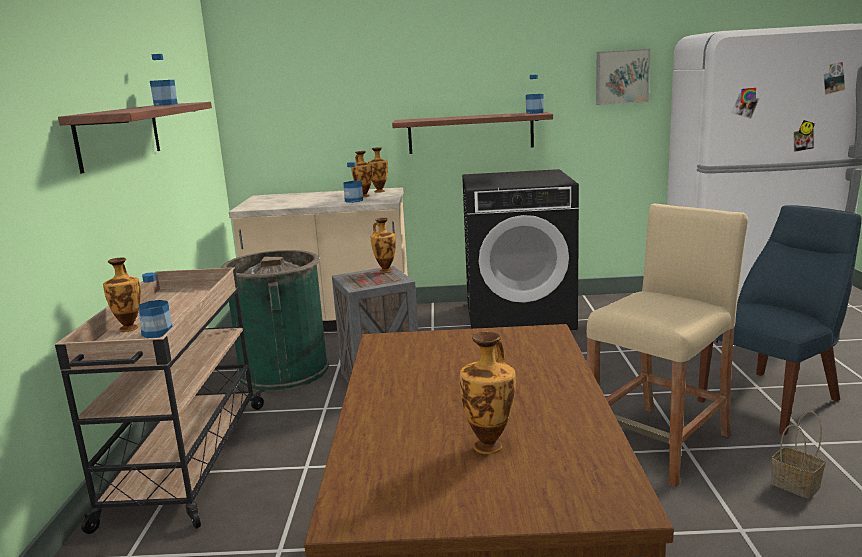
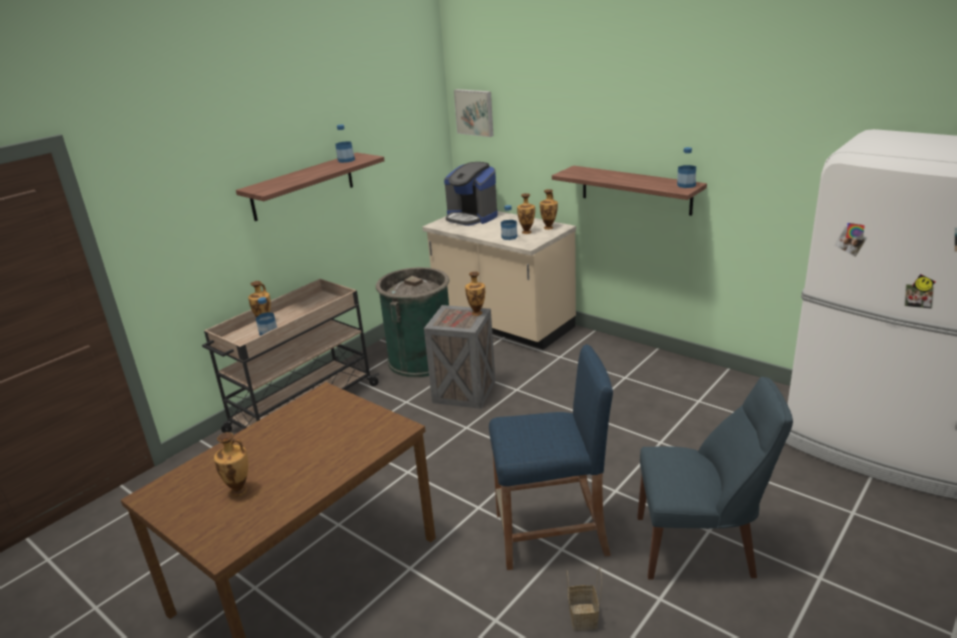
camera: 40 degrees right, 10 degrees up
(276, 199) = (471, 217): none -> coffee machine
(520, 315) = (639, 371): black washing machine -> none
(622, 77) = (790, 162): picture -> picture (475, 112)
(660, 443) = (551, 535): beige stool -> blue stool

